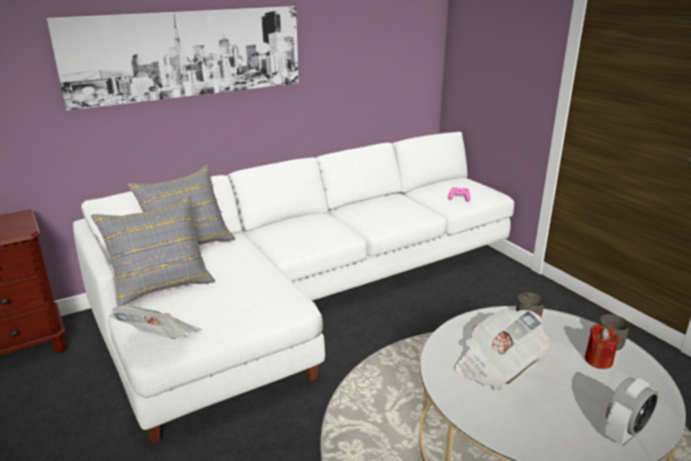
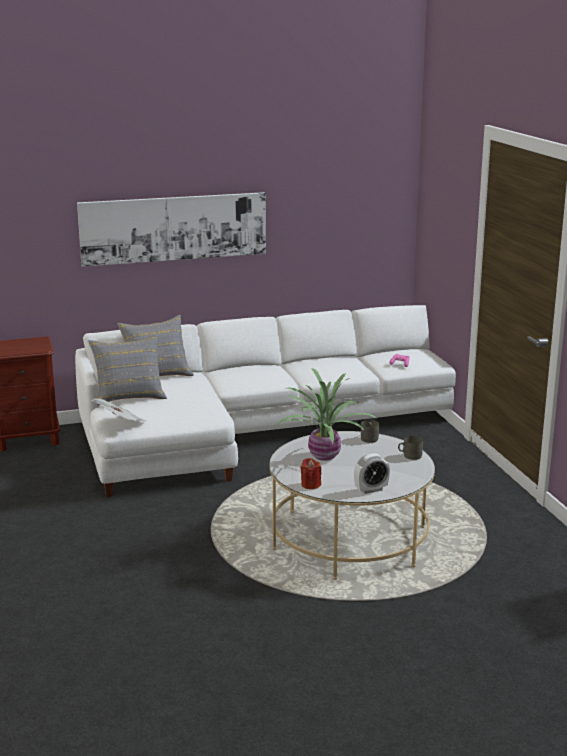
camera: 15 degrees right, 5 degrees down
(497, 366) = (323, 457): newspaper -> potted plant
(598, 360) = (394, 462): red candle -> red candle (310, 485)

